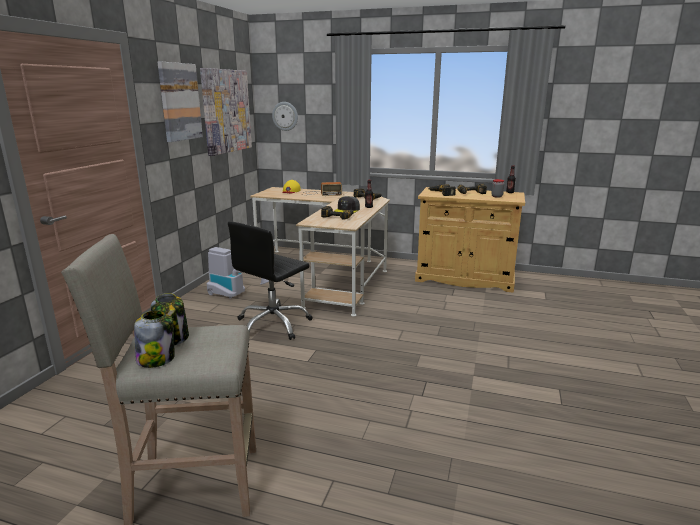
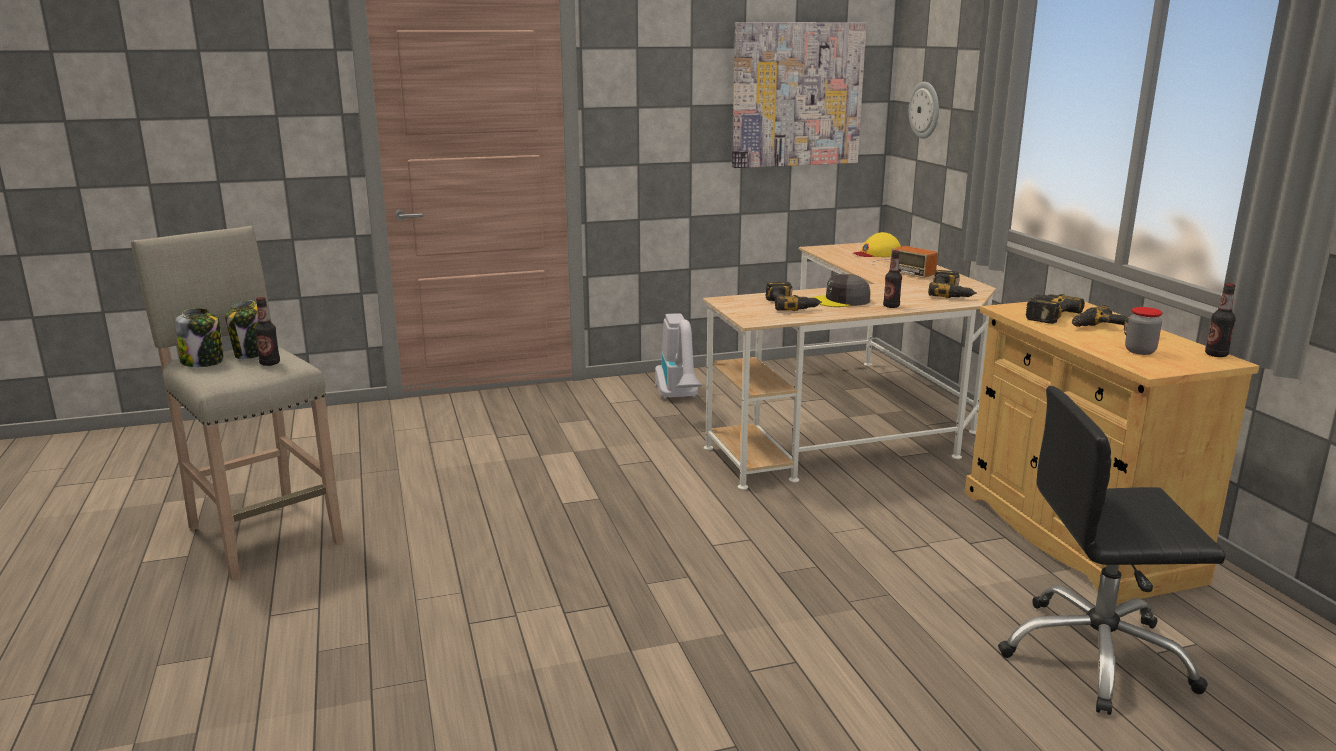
camera: 55 degrees right, 0 degrees up
(179, 102) = (674, 77): picture -> none
(210, 336) = (270, 363): none -> bottle
(273, 324) = (631, 449): black office chair -> black office chair (1096, 656)

